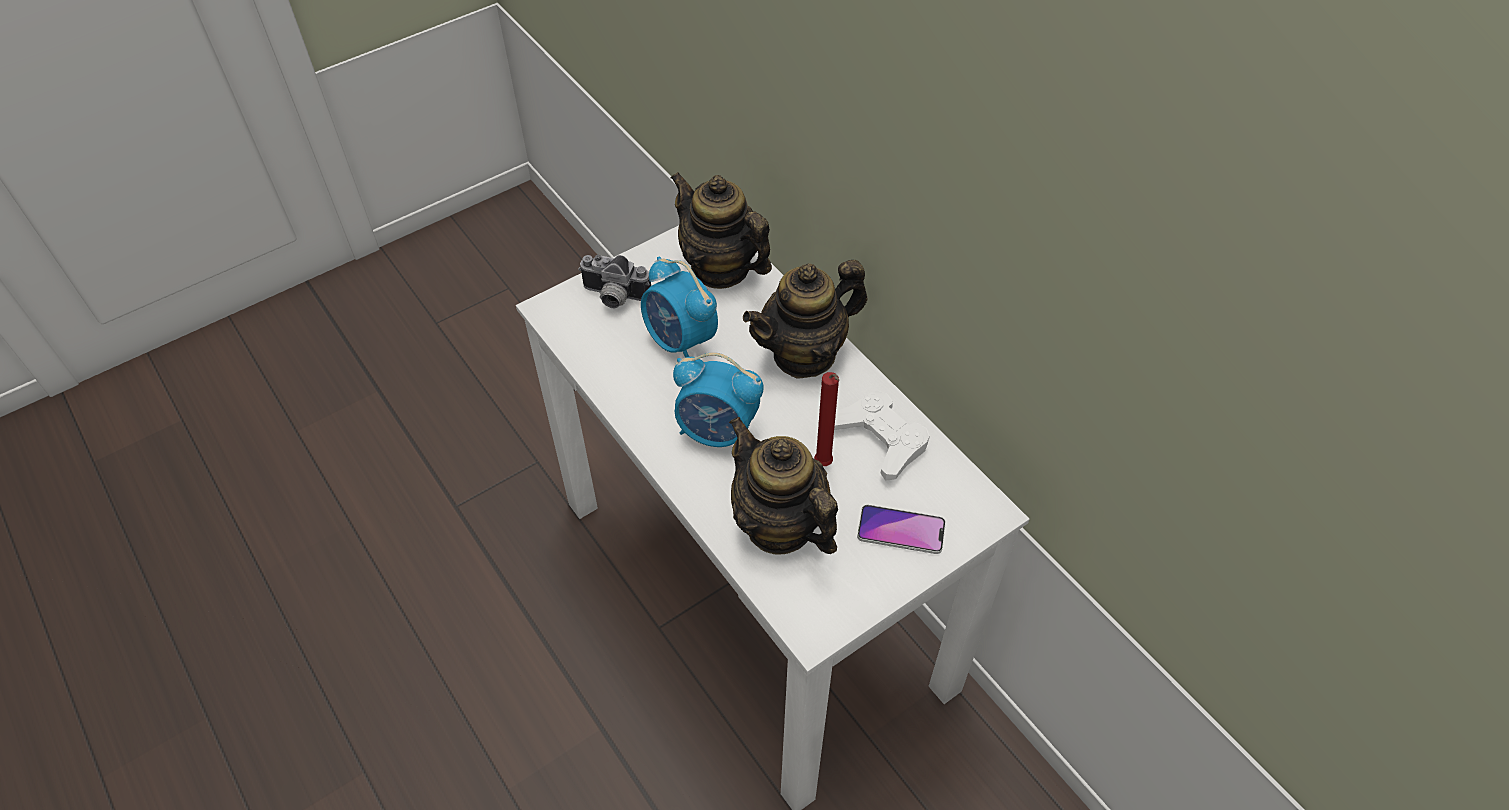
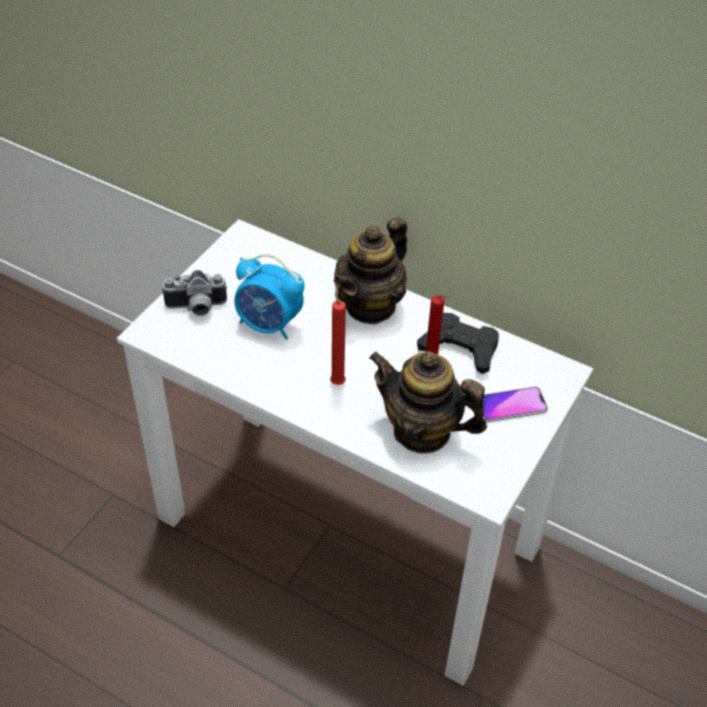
camera: 25 degrees left, 5 degrees down
(717, 432) = (337, 381): alarm clock -> red candle
(721, 268) = (269, 262): teapot -> none
(880, 439) = (460, 348): white game controller -> black game controller

